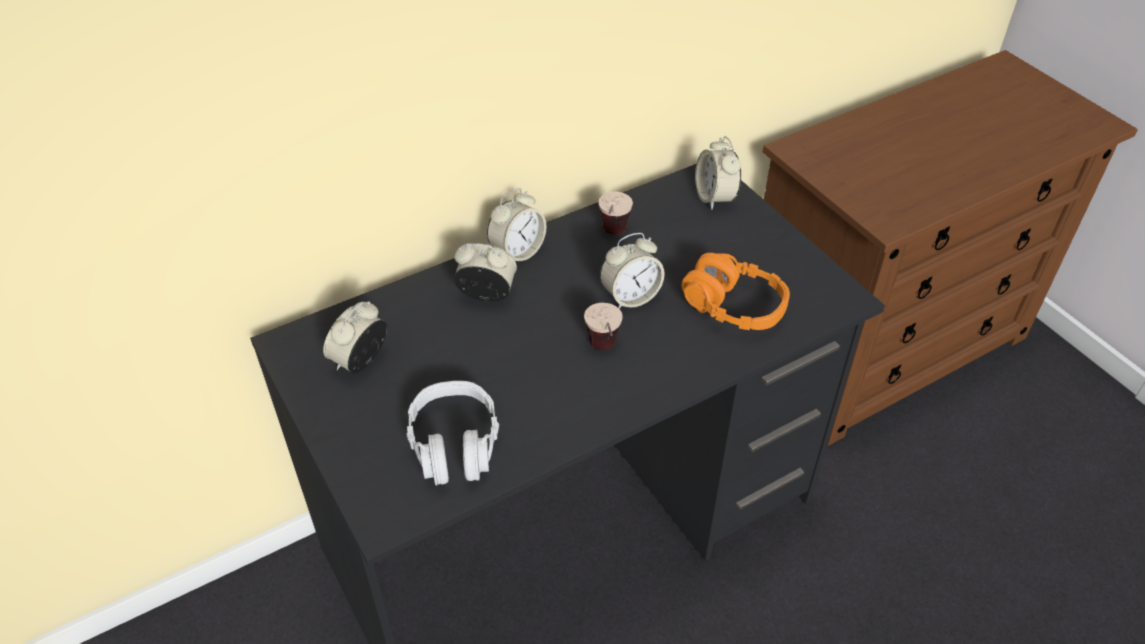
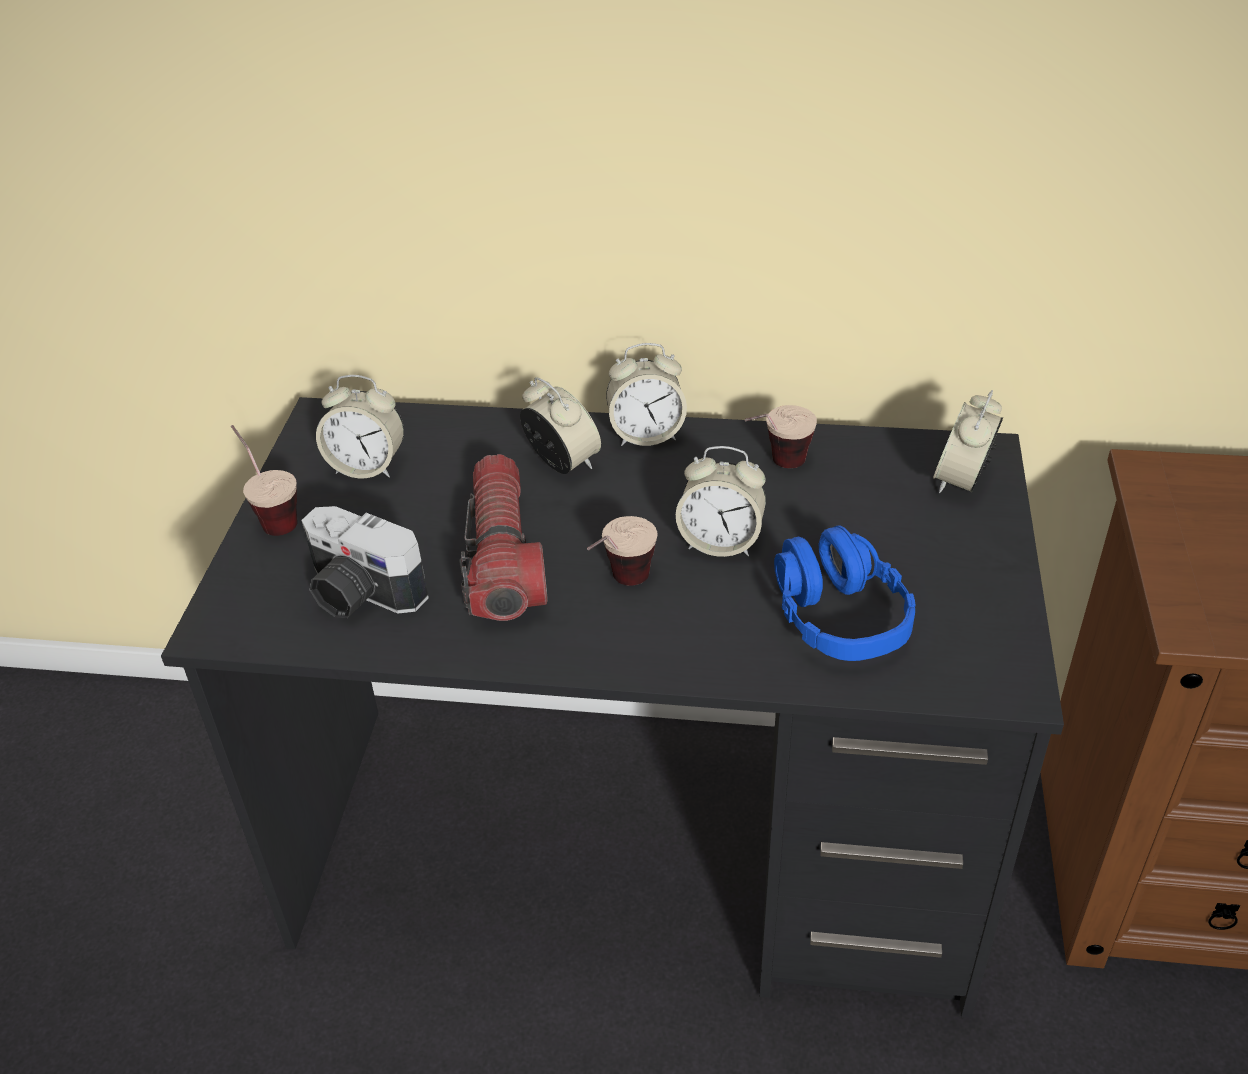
camera: 40 degrees right, 5 degrees down
(330, 427) = (270, 515): none -> cup
(360, 361) = (367, 466): alarm clock -> alarm clock turned 150 degrees counterclockwise
(455, 444) = (359, 595): grey headphones -> camera
(517, 372) = (503, 557): none -> flashlight
(733, 306) = (839, 616): orange headphones -> blue headphones

